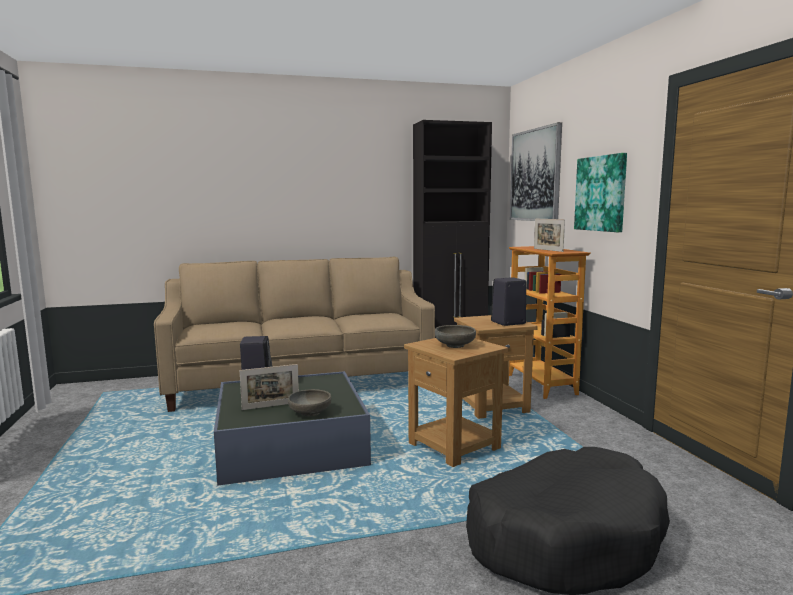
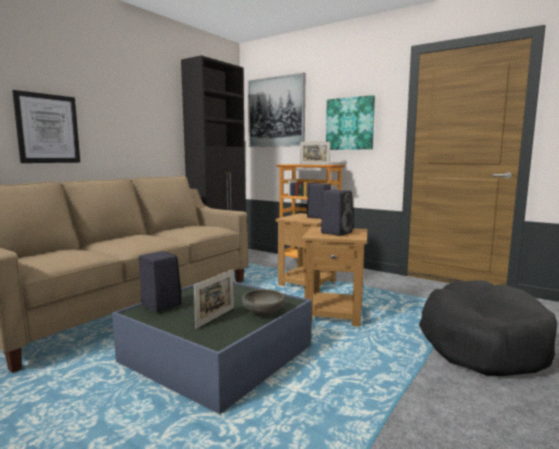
camera: 40 degrees left, 0 degrees up
(263, 212) = (48, 128): none -> picture
(455, 345) = (337, 232): grey bowl -> black speaker

